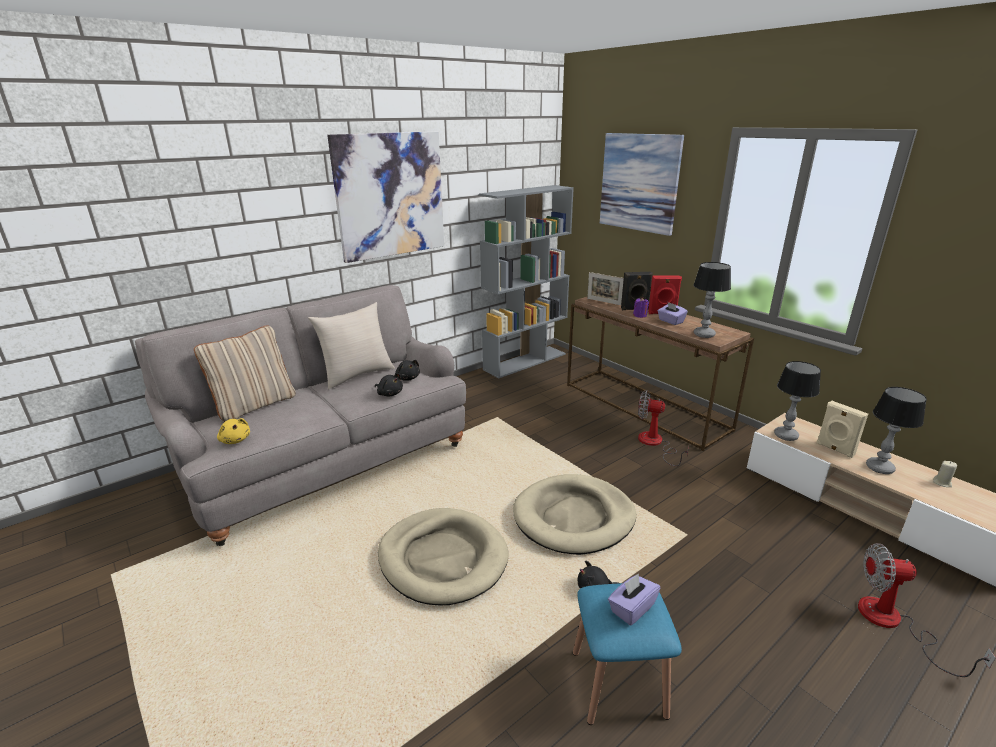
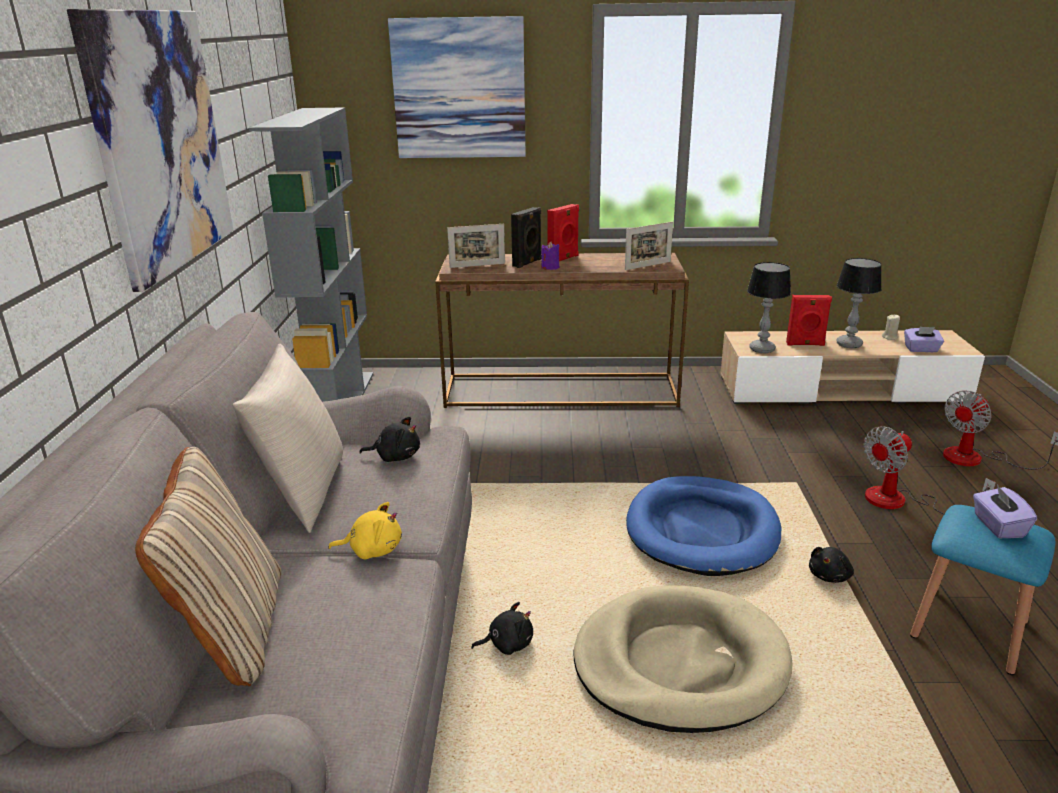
camera: 50 degrees left, 0 degrees up
(235, 440) = (343, 690): yellow plush toy -> yellow plush toy (372, 550)
(389, 393) = (421, 486): black plush toy -> black plush toy (507, 644)
(574, 517) = (702, 530): beige dog bed -> blue dog bed
(655, 444) = (634, 422): fan -> fan (900, 501)
(670, 321) = (591, 263): purple tissue box -> purple tissue box (921, 349)
(704, 334) = (648, 265): table lamp -> picture frame
(834, 449) = (805, 344): beige speaker -> red speaker

